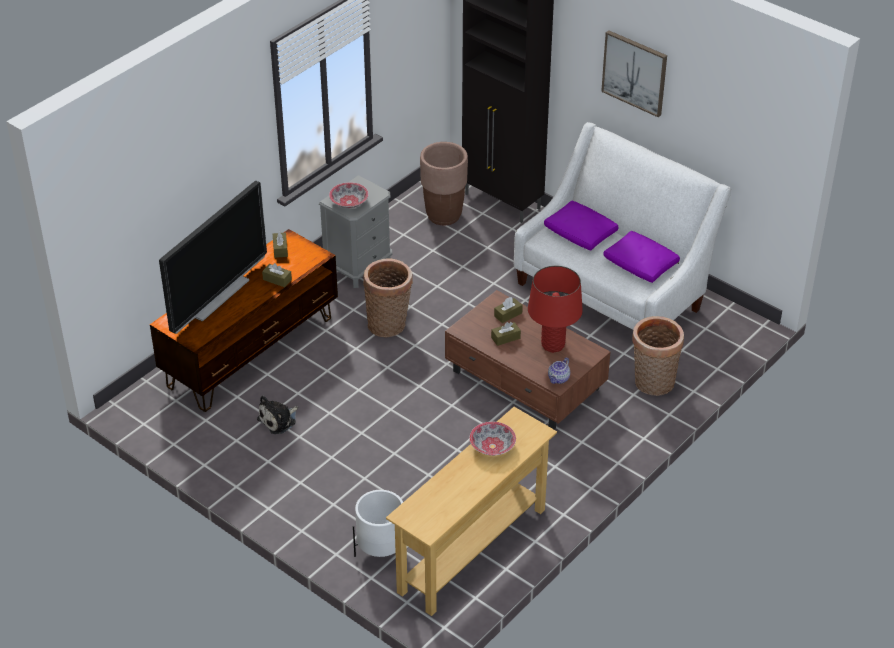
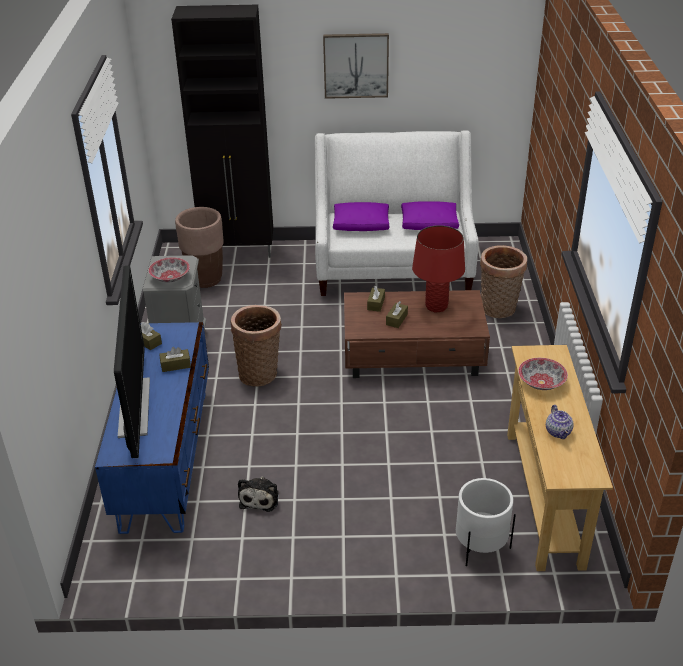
camera: 40 degrees left, 5 degrees down
(252, 352) = (166, 457): brown tv stand -> blue tv stand
(558, 379) = (472, 326): teapot -> teapot (558, 432)

